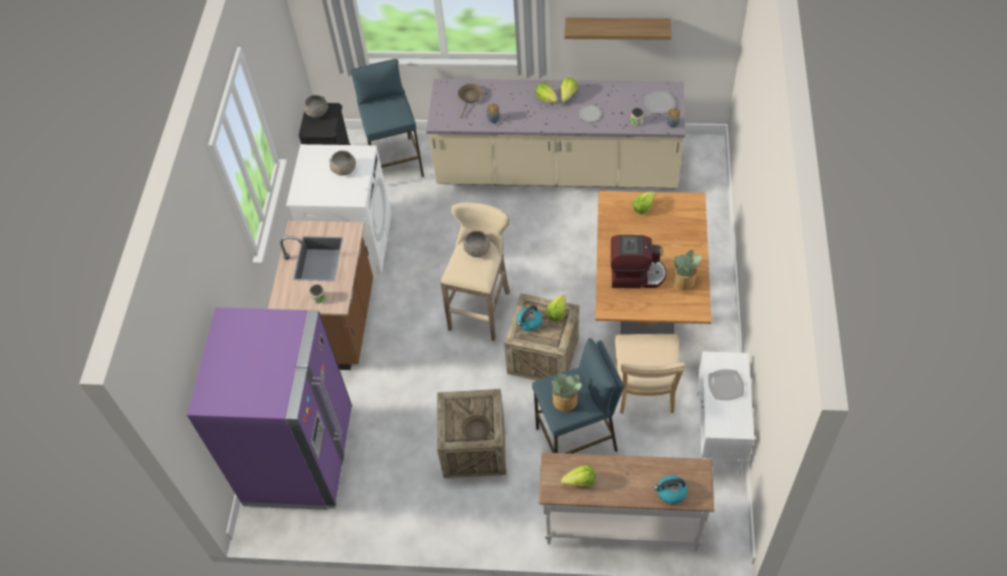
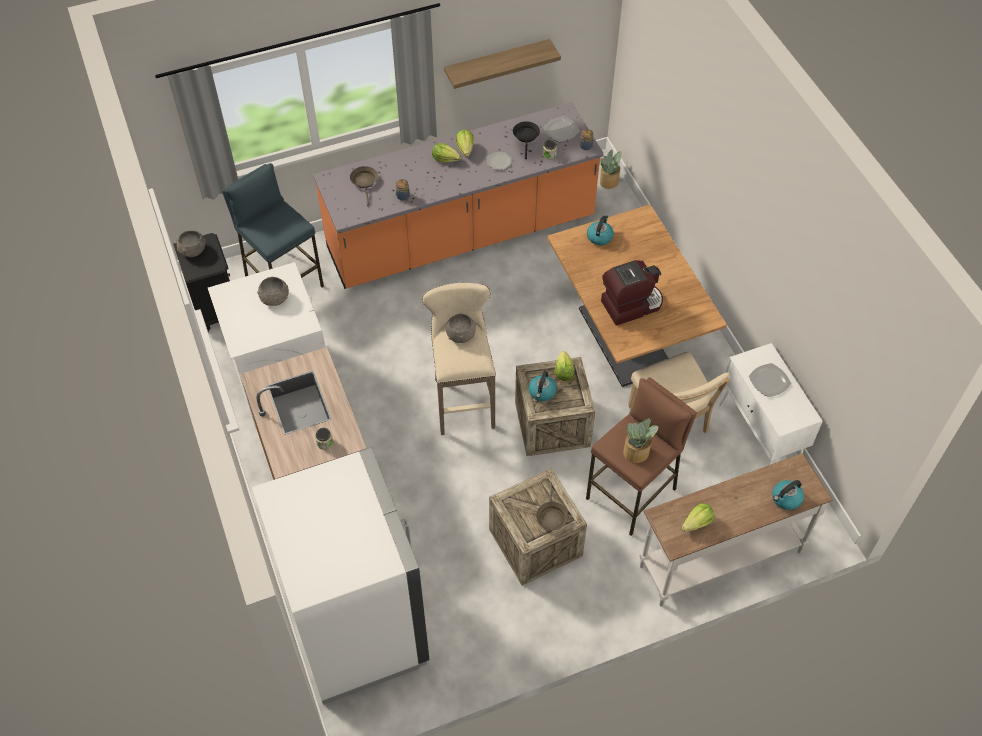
camera: 30 degrees left, 0 degrees up
(300, 457) = (357, 627): purple fridge -> white fridge
(557, 170) = (461, 235): beige counter -> orange counter
(577, 440) = (632, 494): blue stool -> brown stool
(625, 100) = (526, 137): none -> black frying pan
(643, 206) = (599, 236): lettuce -> kettle
(684, 281) = (680, 296): potted plant -> potted plant (609, 181)

